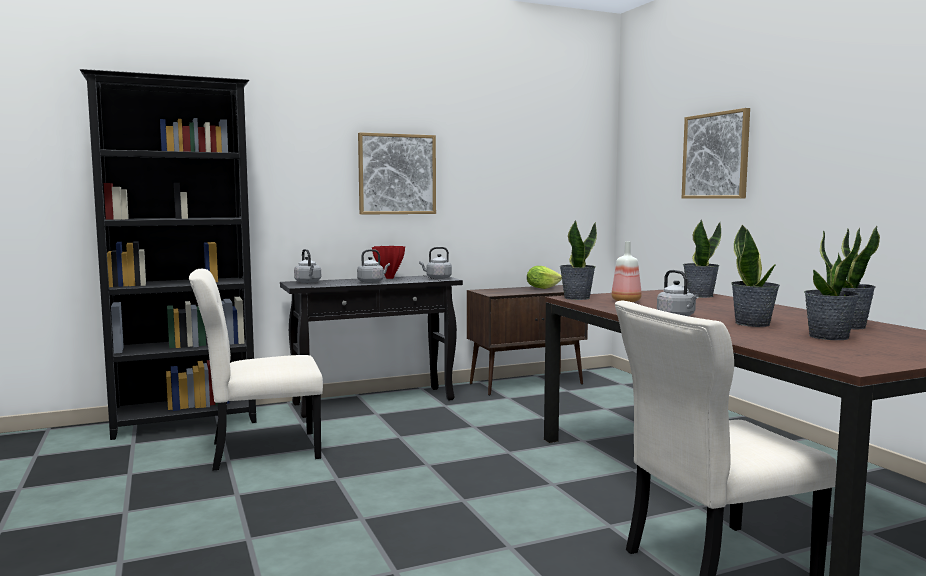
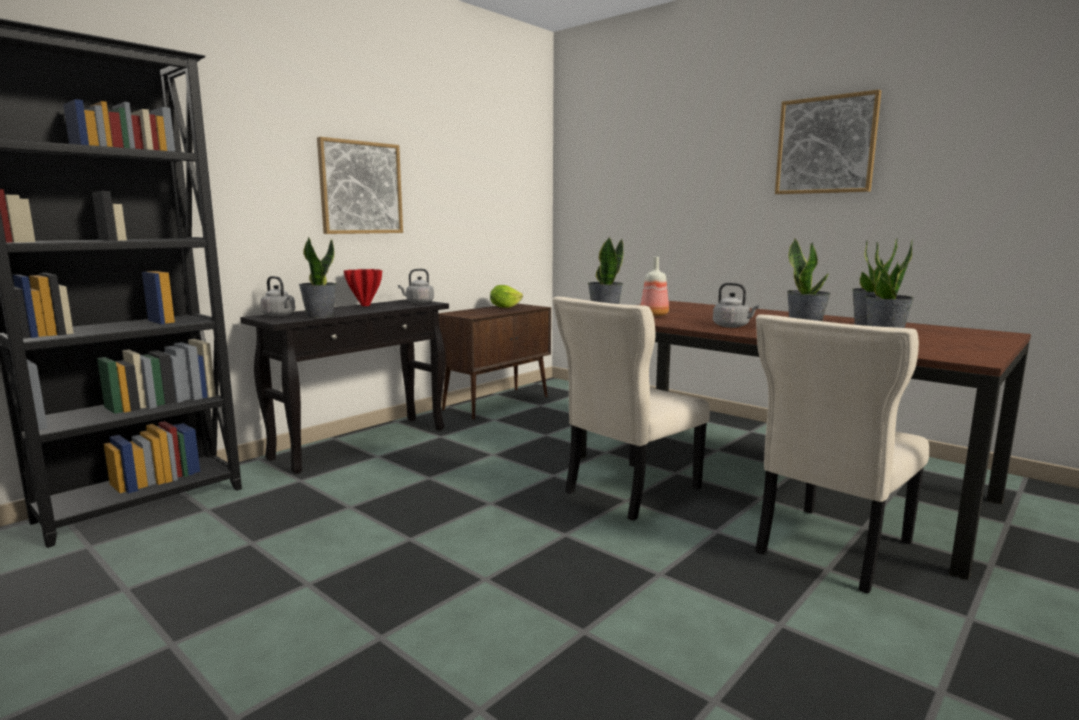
camera: 25 degrees left, 5 degrees up
(260, 451) = (282, 523): beige chair -> beige chair (628, 491)
(372, 282) = (356, 311): grey kettle -> none
(699, 296) = (696, 306): potted plant -> potted plant (319, 316)
(716, 156) = (671, 176): picture -> picture (826, 145)

